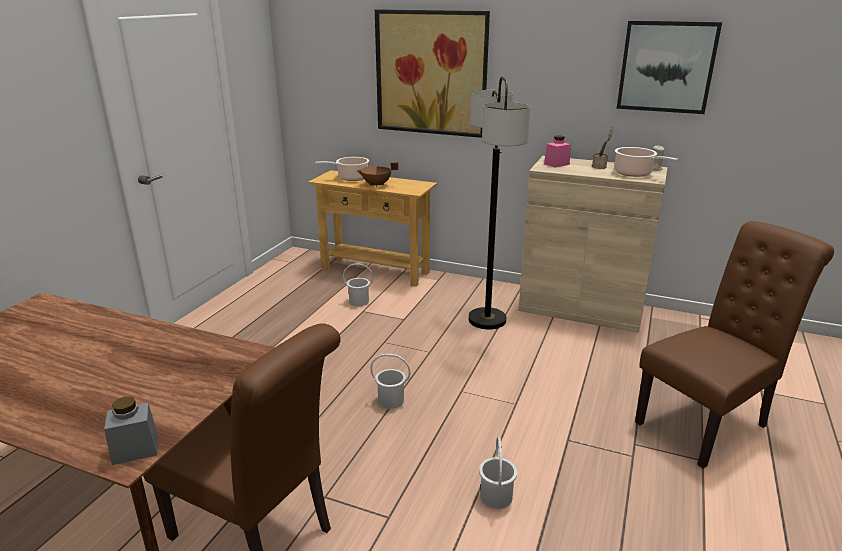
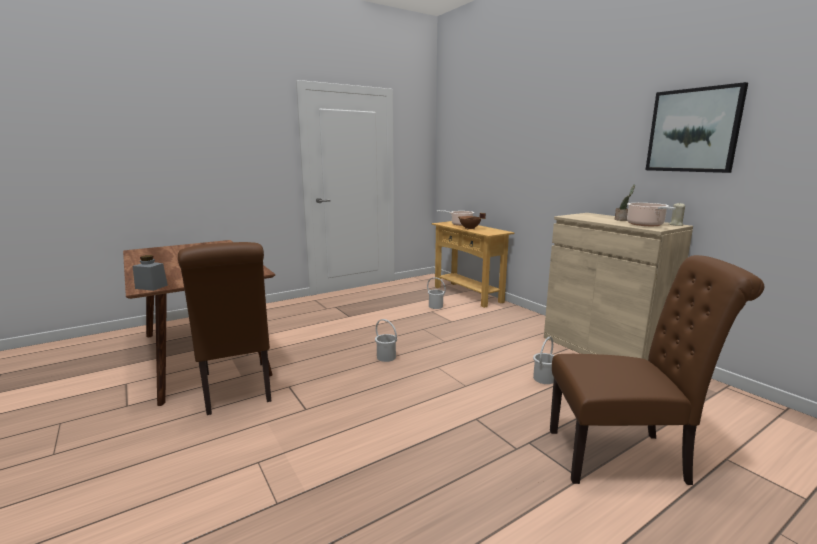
camera: 35 degrees right, 10 degrees down
(431, 73) = (516, 149): picture -> none
(487, 319) = (511, 336): floor lamp -> none
(495, 497) = (379, 427): white bucket -> white bucket (543, 378)
(556, 164) = (586, 216): pink jar -> none

